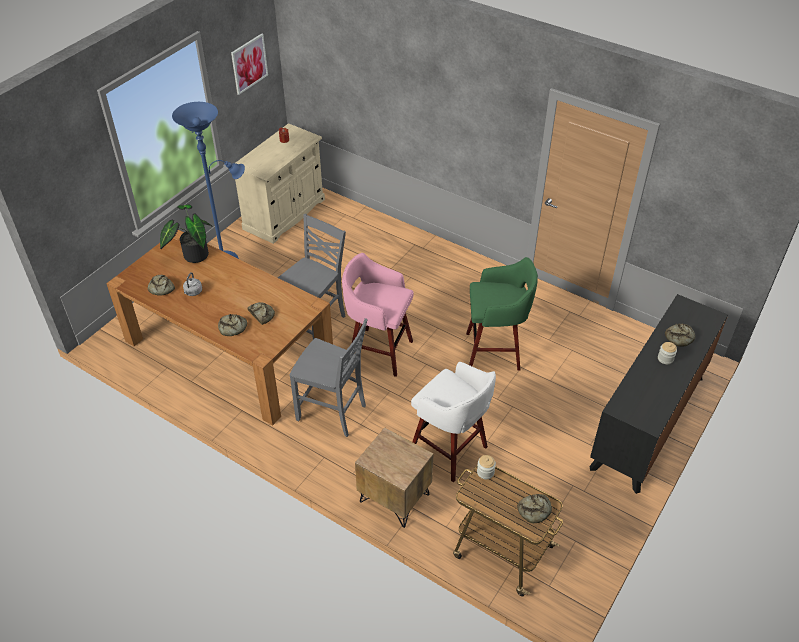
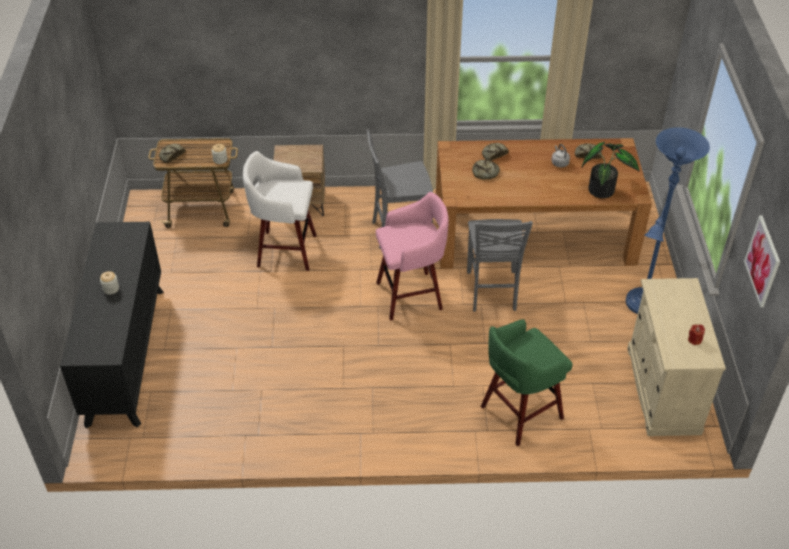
camera: 145 degrees right, 0 degrees up
(495, 351) = (306, 350): green stool -> green stool (519, 413)
(680, 337) = (103, 316): bread -> none

